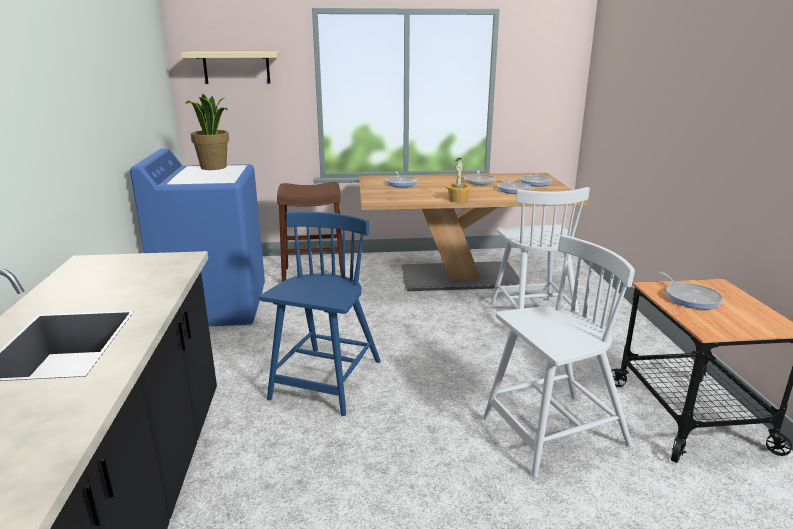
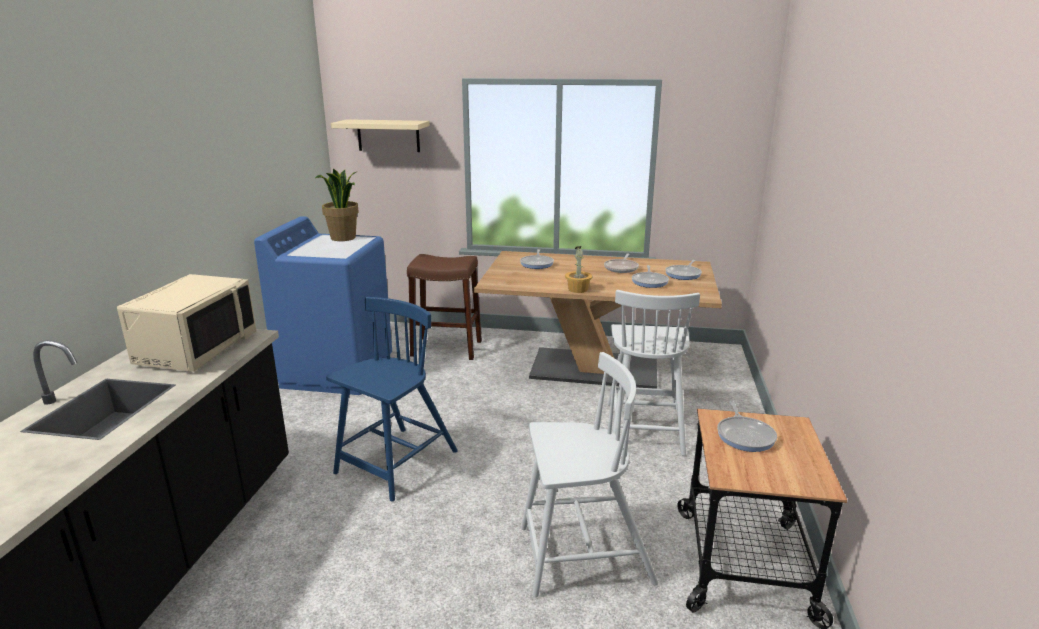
camera: 15 degrees right, 0 degrees up
(127, 276) = (196, 349): none -> beige microwave

